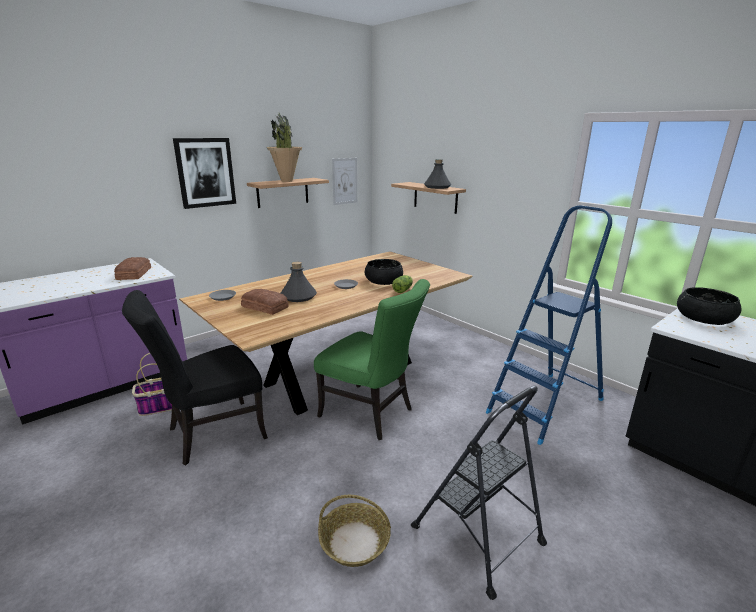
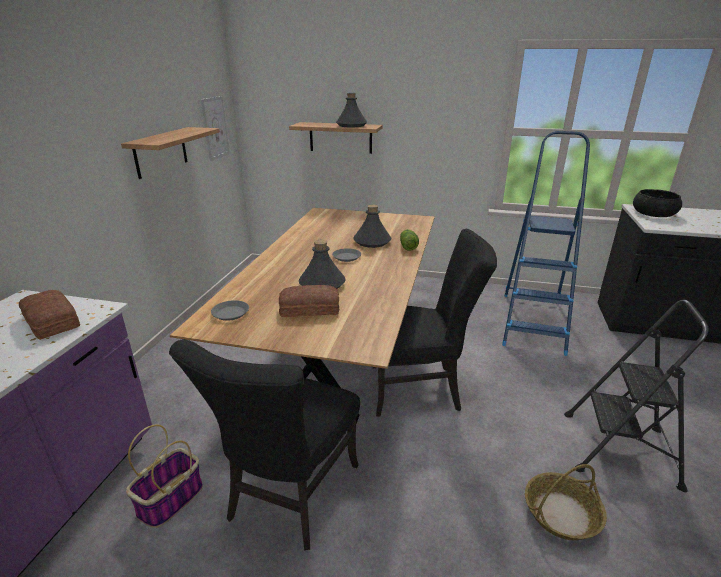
camera: 35 degrees left, 5 degrees up
(205, 172) = (69, 134): picture -> none
(287, 181) = (174, 135): potted plant -> none
(371, 413) = (421, 388): green chair -> black chair
(383, 281) = (372, 242): black bowl -> grey bottle

